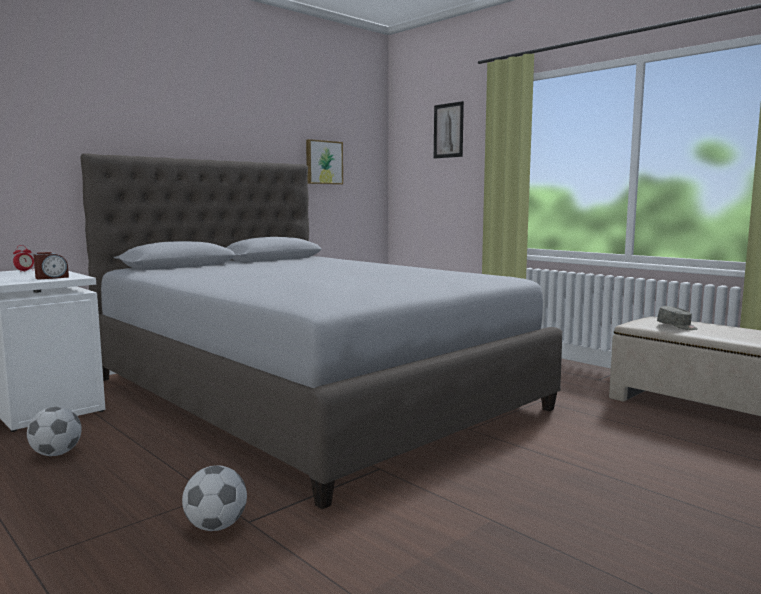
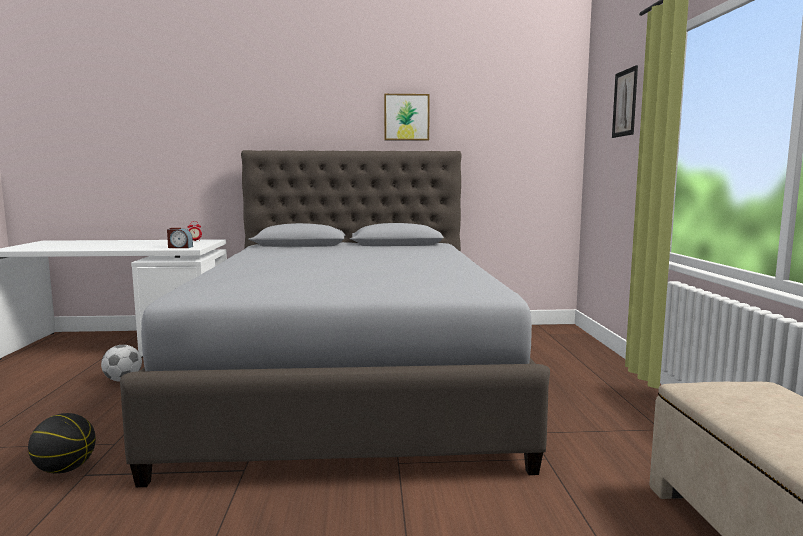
camera: 40 degrees right, 0 degrees up
(216, 526) = (65, 469): football -> basketball
(323, 162) = (491, 148): picture -> picture (406, 117)
(677, 326) = (749, 408): grey cap -> none

